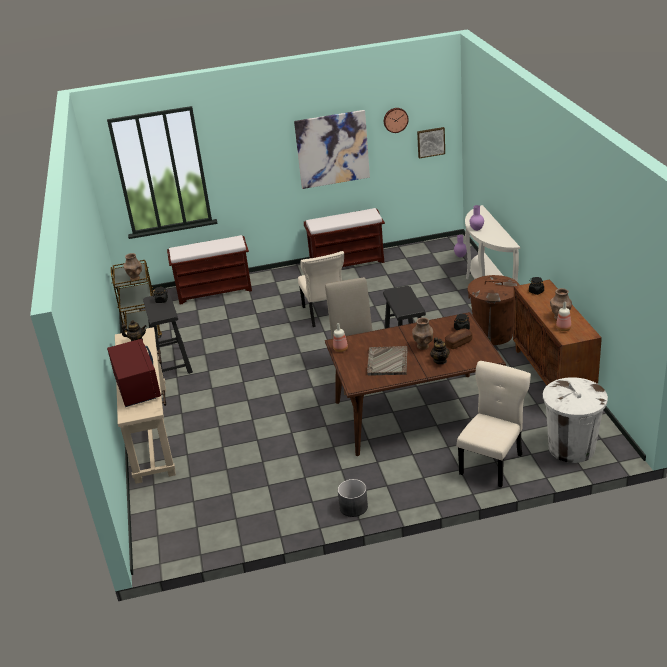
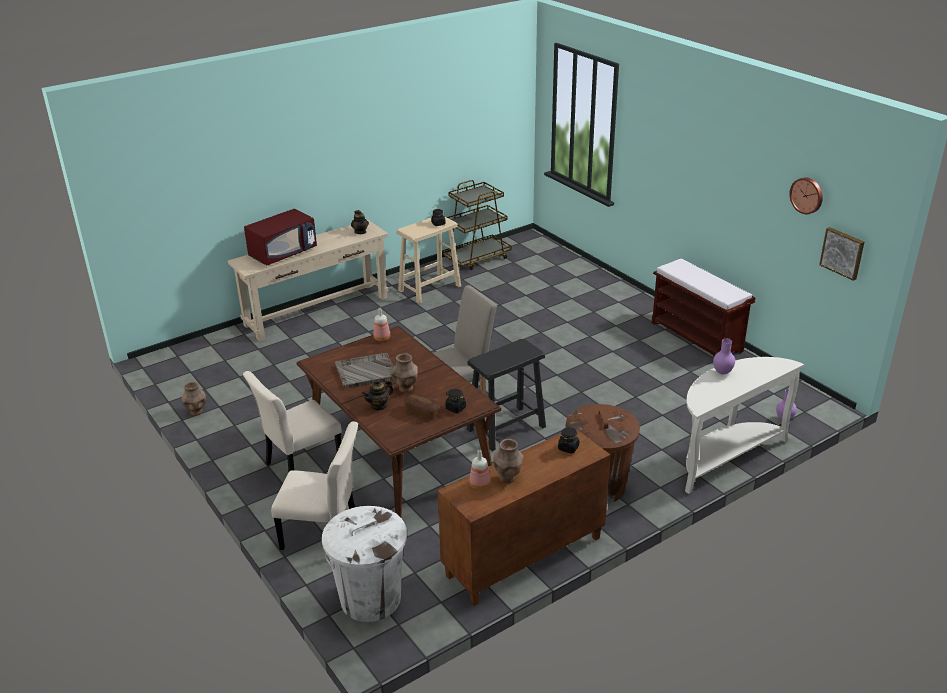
camera: 65 degrees right, 0 degrees up
(135, 278) = (470, 199): brown vase -> brown vase (196, 412)
(171, 363) = (430, 288): black stool -> beige stool
(215, 291) = (574, 273): brown bench -> none
(324, 314) = (568, 350): beige chair -> beige chair (300, 465)
(332, 149) = (730, 191): picture -> none
(353, 507) = (230, 452): grey planter -> none

